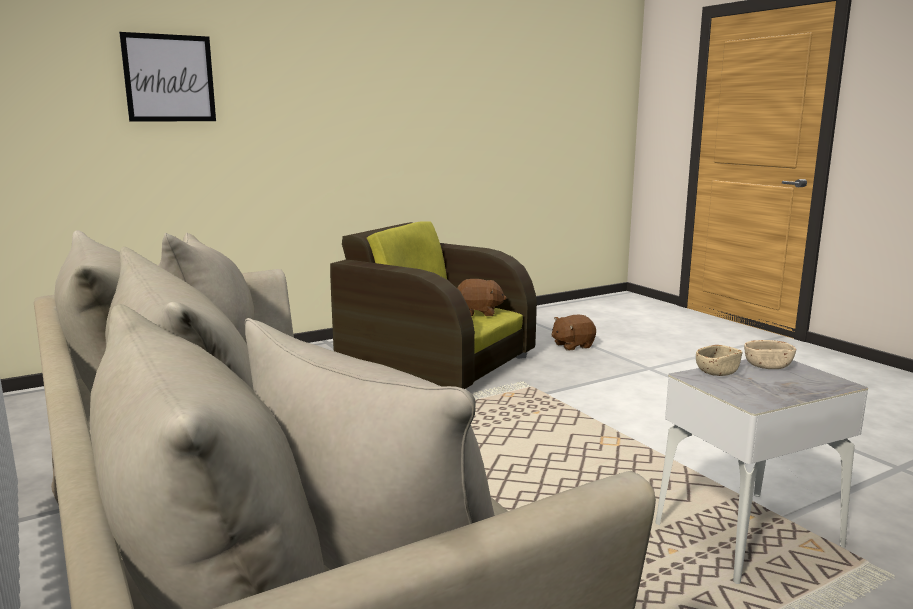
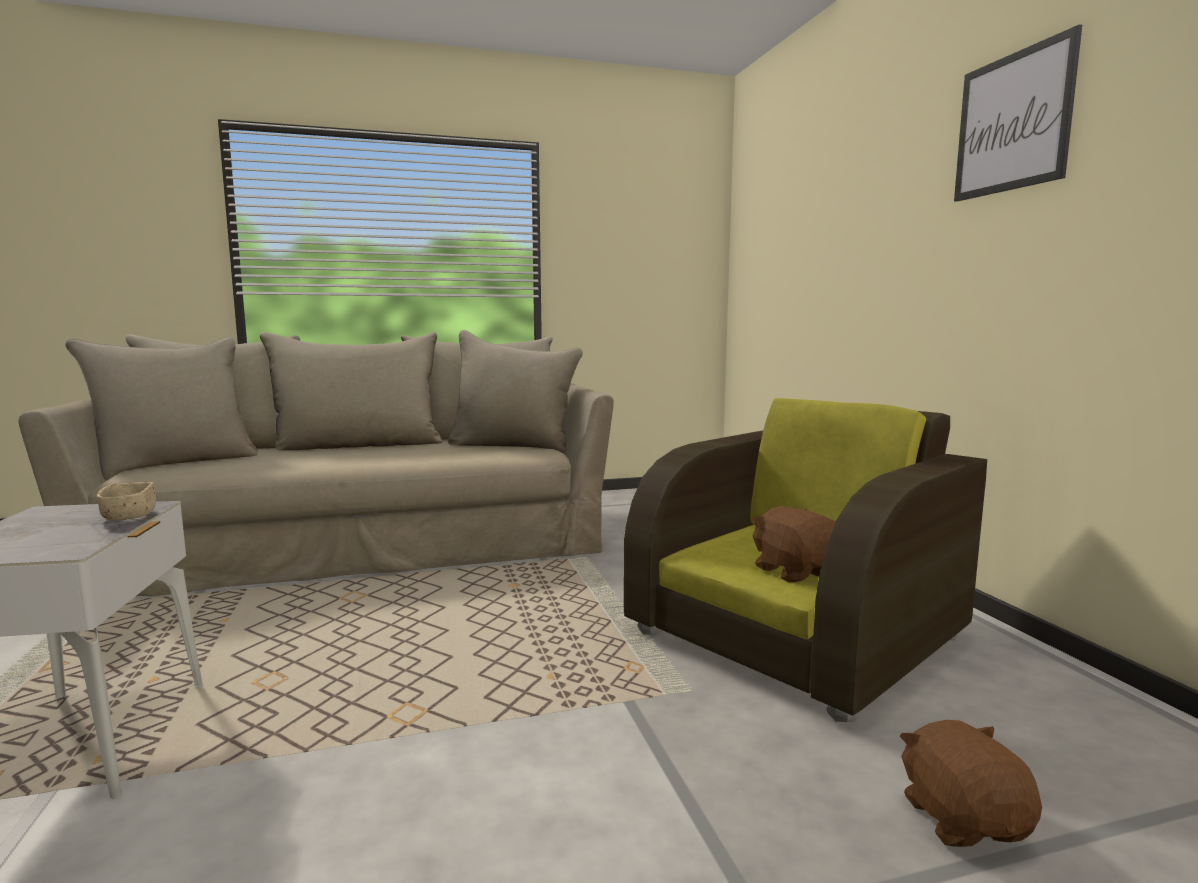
camera: 105 degrees right, 5 degrees down
(169, 78) = (816, 216): picture -> picture (1013, 122)
(478, 313) = (795, 571): brown plush toy -> brown plush toy turned 135 degrees clockwise
(768, 366) = (72, 541): beige bowl -> none

